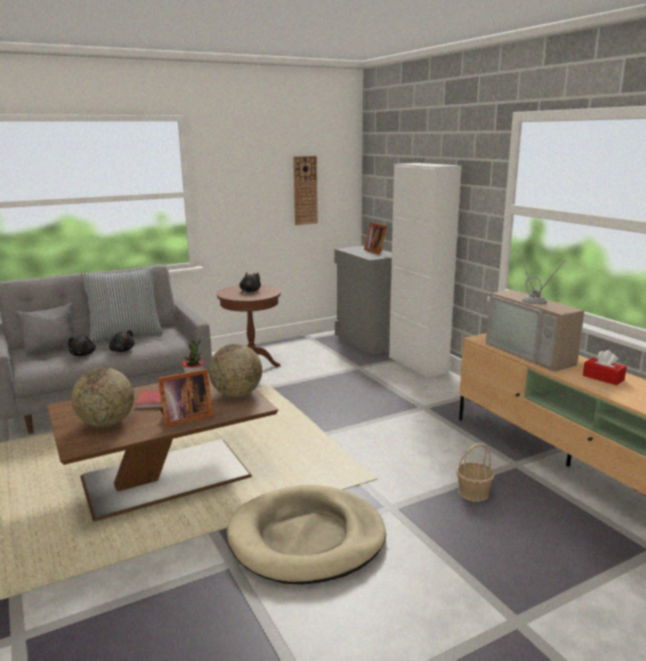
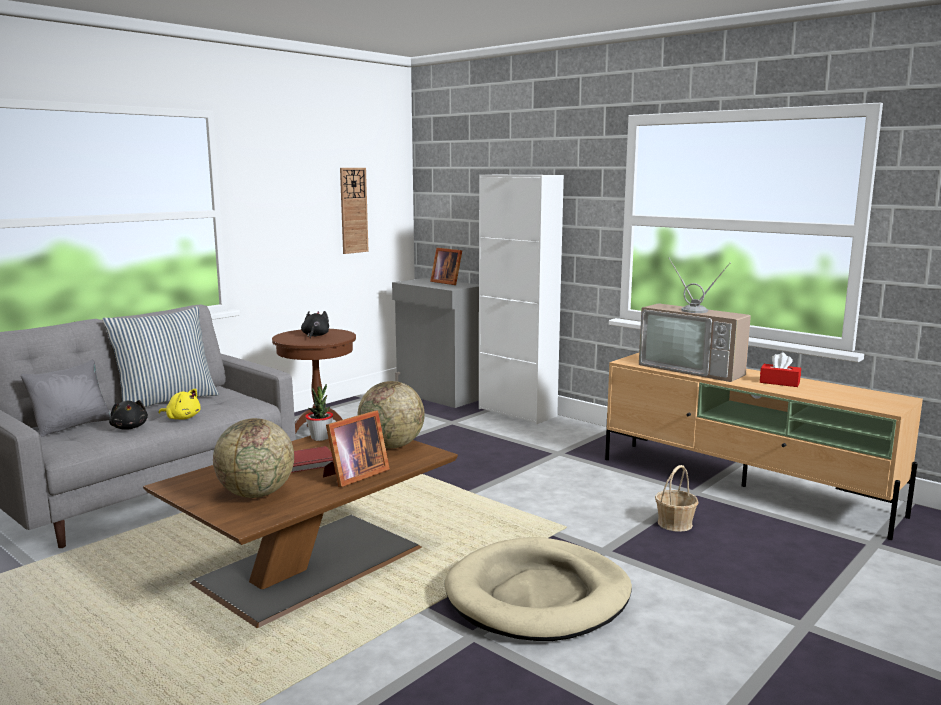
camera: 20 degrees left, 5 degrees down
(122, 350) = (182, 418): black plush toy -> yellow plush toy

